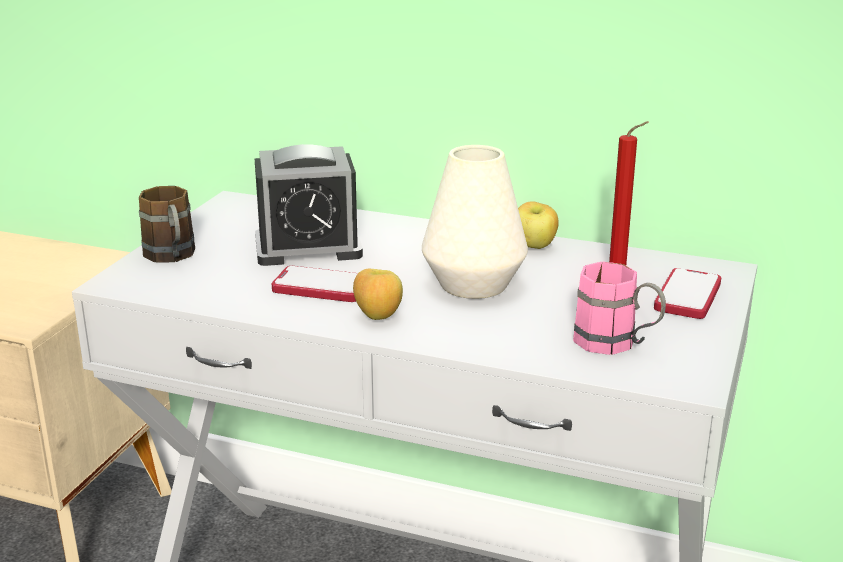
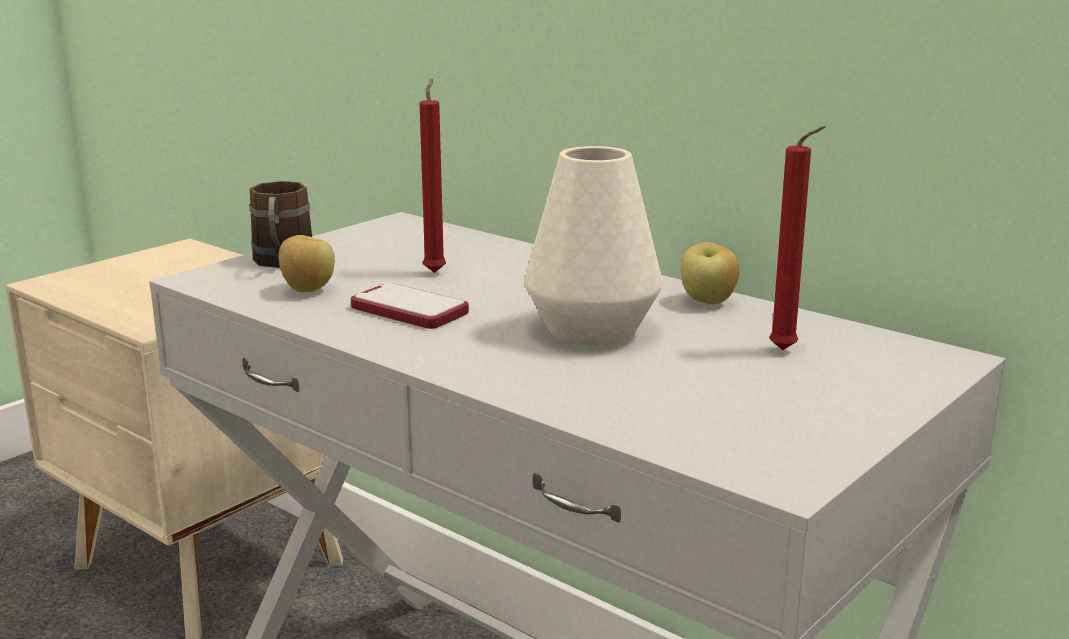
camera: 20 degrees right, 5 degrees down
(308, 247) = (435, 271): alarm clock -> red candle
(377, 316) = (443, 346): apple -> apple (307, 290)
(617, 344) = (717, 419): pink mug -> none
(687, 296) = (868, 380): phone -> none

